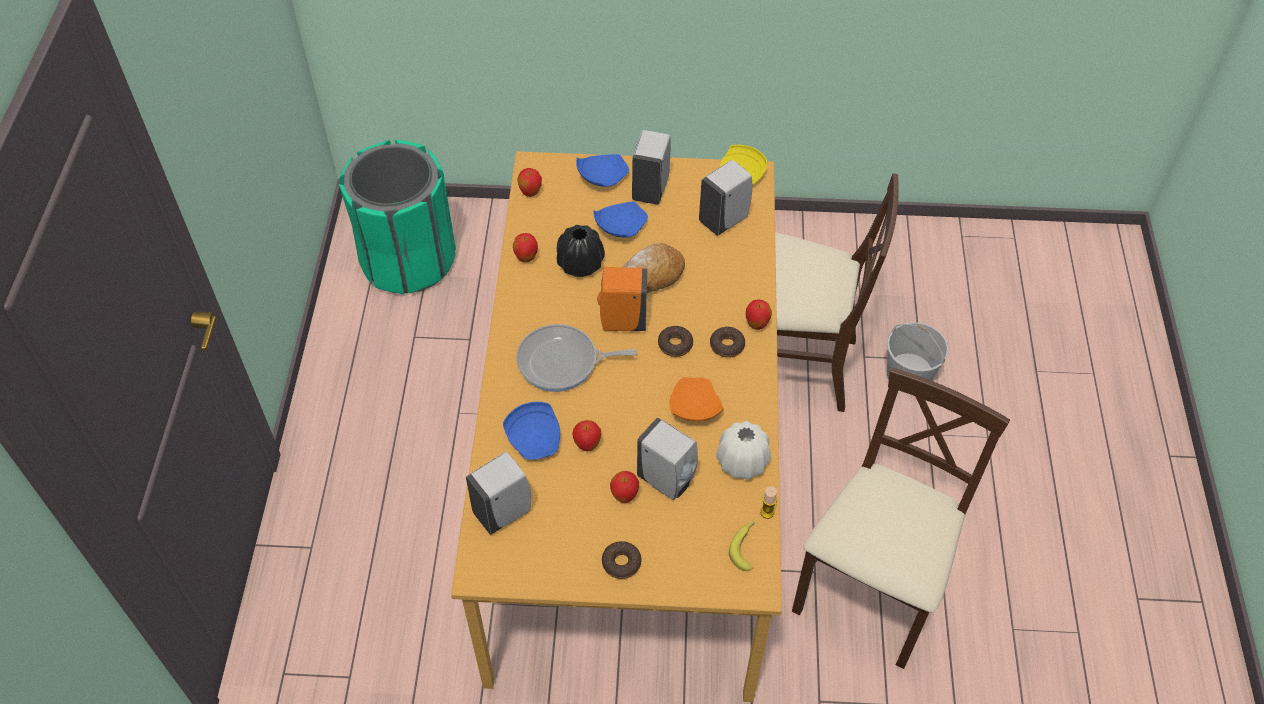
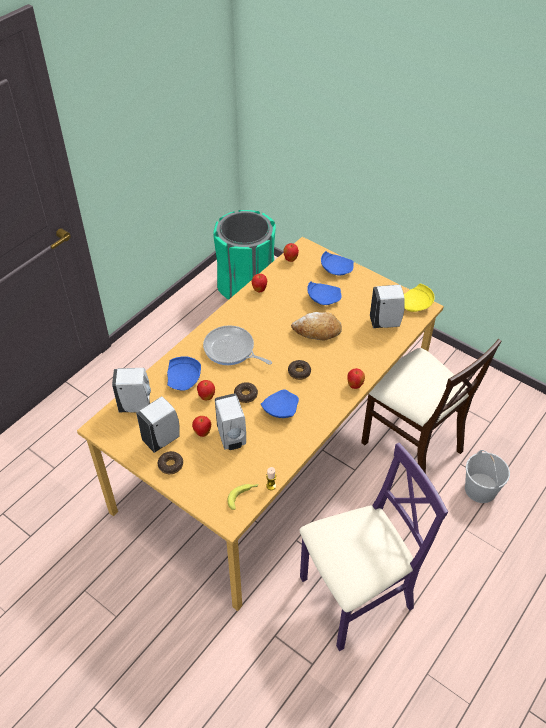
camera: 35 degrees right, 5 degrees down
(580, 264) = (285, 306): black vase -> none
(621, 321) = (280, 346): orange soap dispenser -> none
(651, 188) = (358, 287): white soap dispenser -> white soap dispenser (162, 439)
(693, 408) = (279, 409): orange plate -> blue plate
(727, 345) = (327, 387): donut -> donut (245, 395)
(742, 462) = (281, 452): white vase -> none
(871, 592) = (355, 596): beige chair -> purple chair

